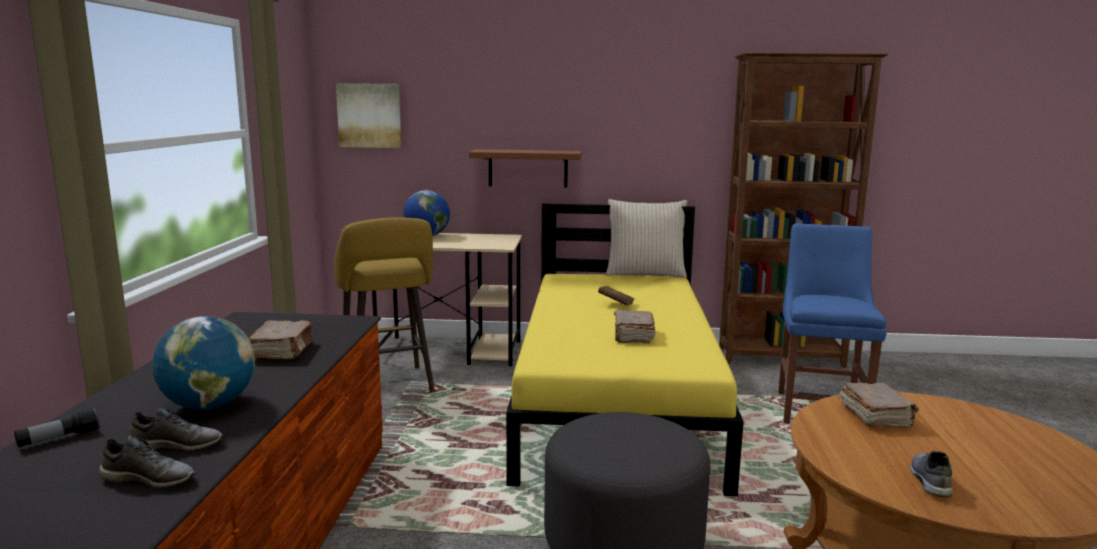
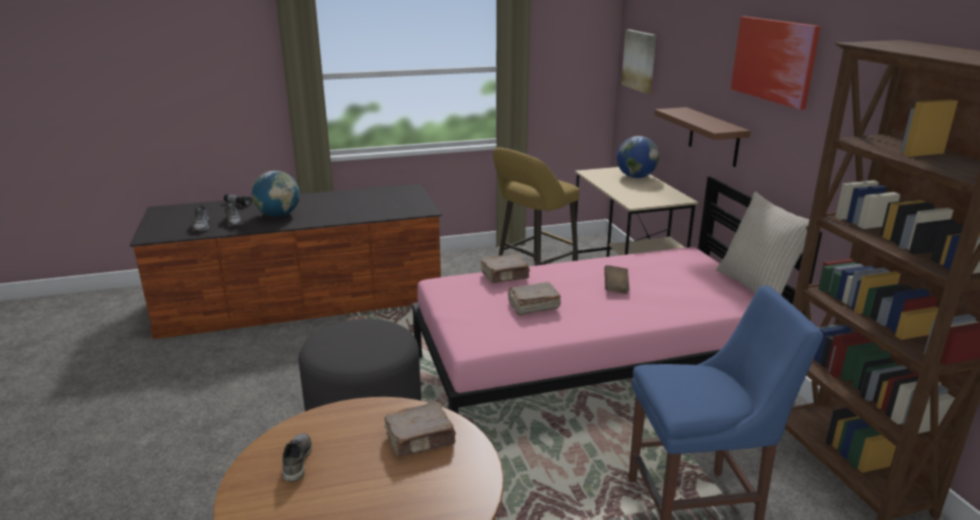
camera: 70 degrees right, 10 degrees up
(283, 351) = (359, 209): brown book -> brown book (505, 276)
(599, 86) = (774, 60): none -> picture
(617, 402) = (593, 373): yellow bed -> pink bed
(929, 480) = (296, 462): grey shoe -> grey shoe turned 90 degrees counterclockwise

